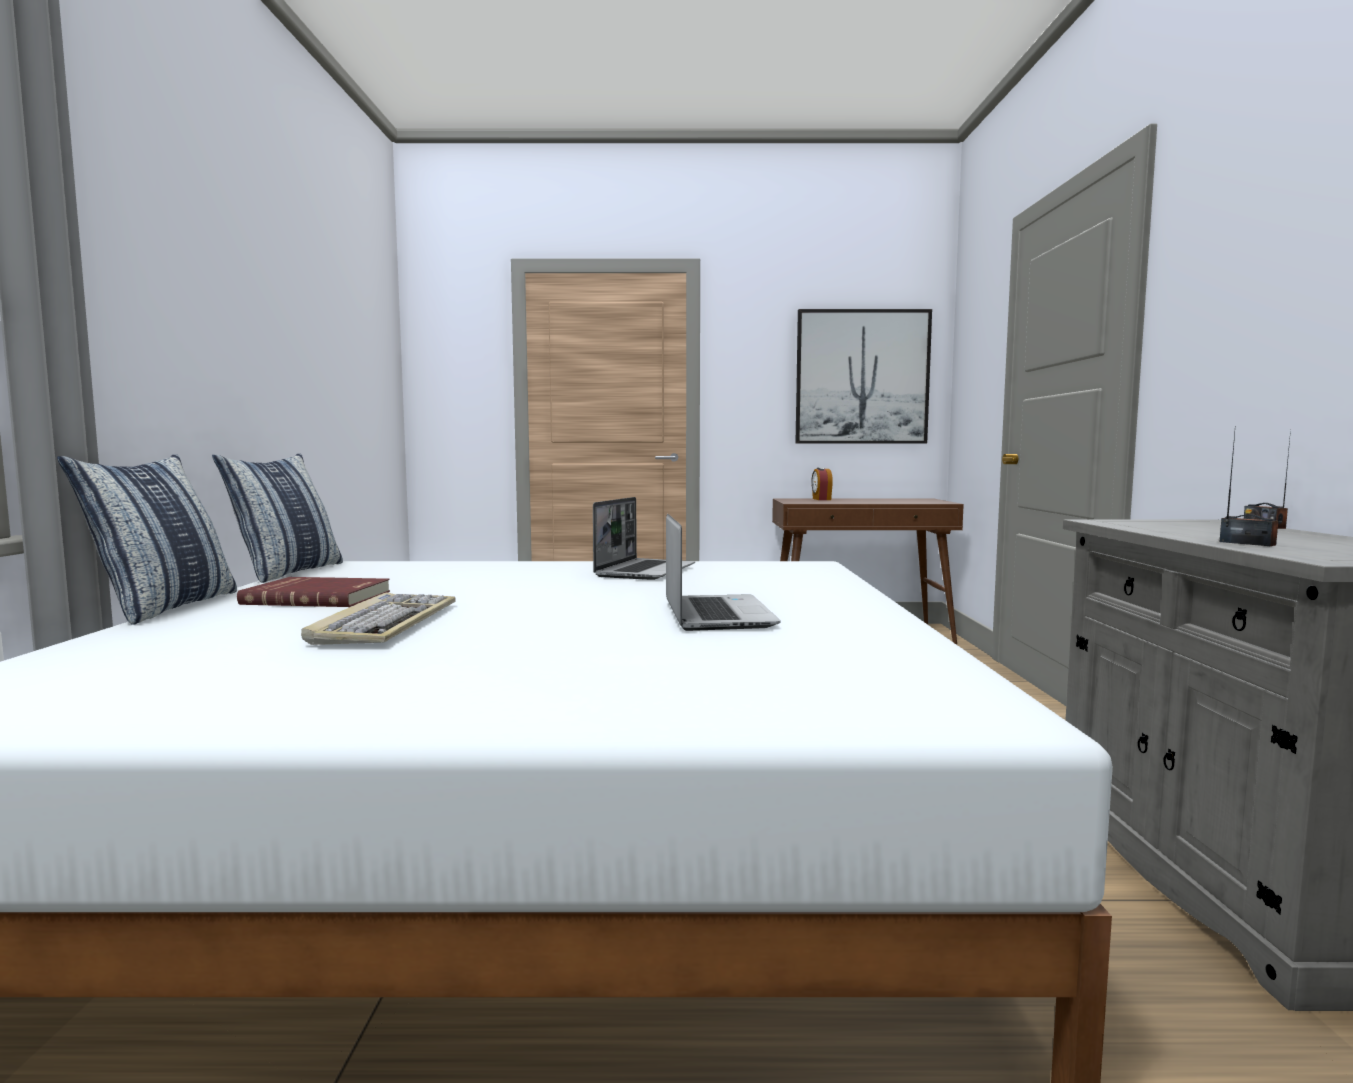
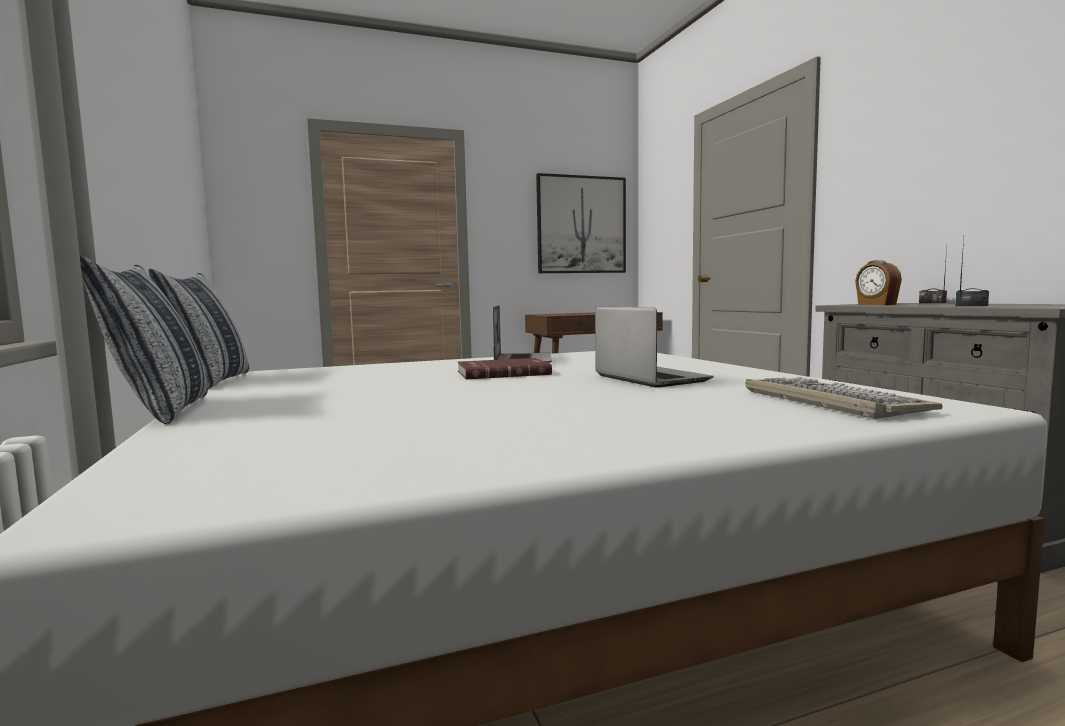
camera: 20 degrees left, 0 degrees up
(318, 597) = (298, 393): red book -> red book (502, 372)
(385, 624) = (418, 403): keyboard -> keyboard (827, 401)
(821, 499) = (561, 313): alarm clock -> alarm clock (876, 304)

